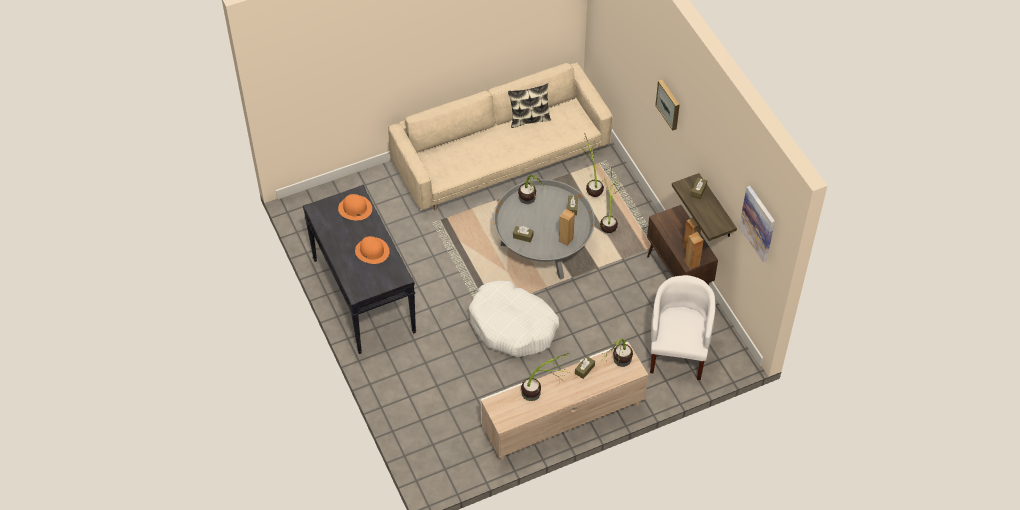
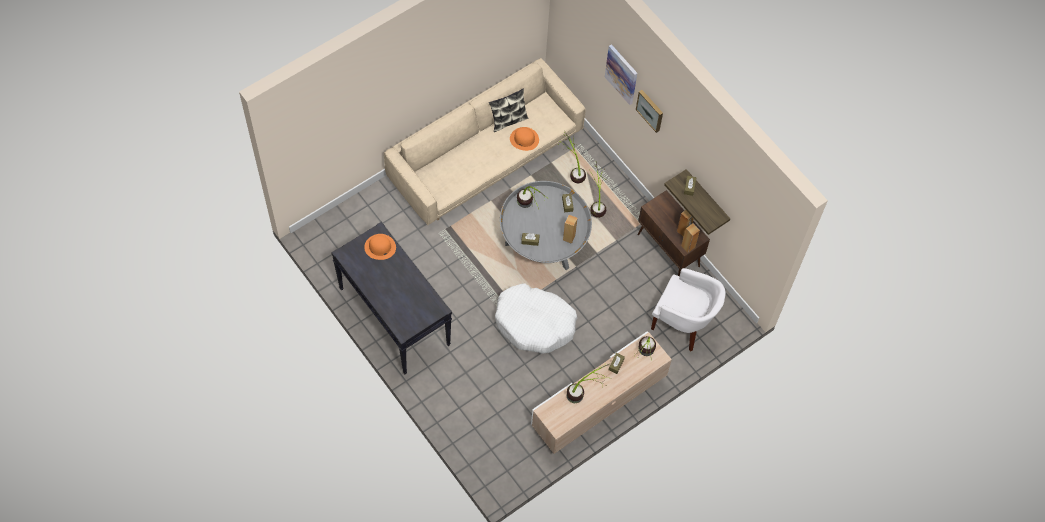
camera: 15 degrees left, 10 degrees up
(372, 251) = (406, 287): orange hat -> orange hat (524, 139)
(678, 352) = (683, 322): white armchair -> white armchair turned 120 degrees clockwise
(758, 223) = (755, 220): picture -> picture (622, 74)

